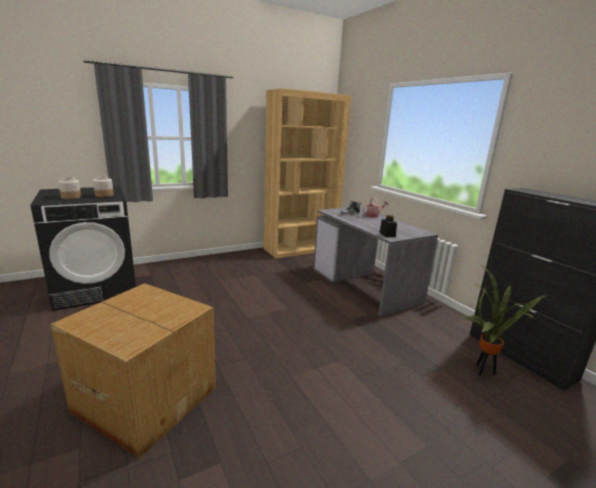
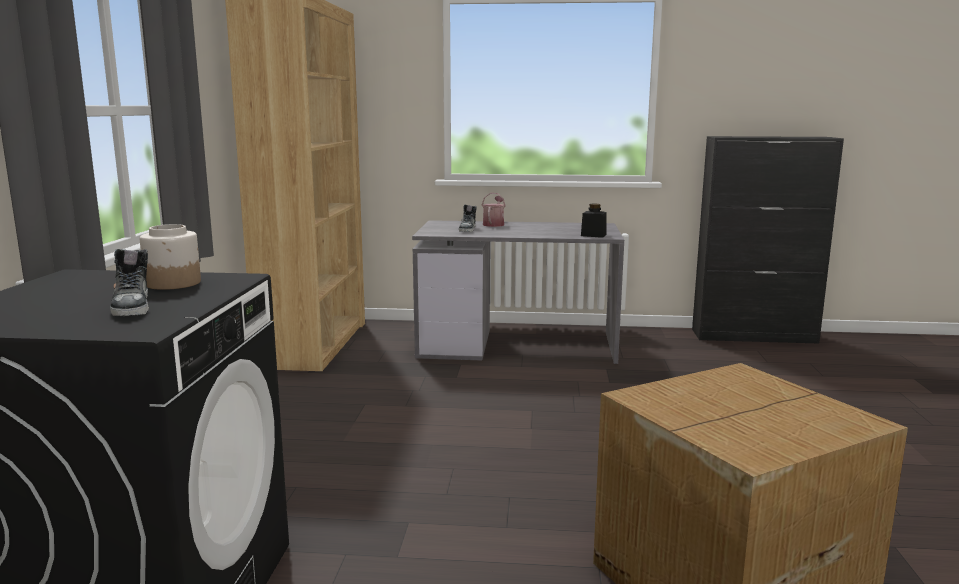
camera: 55 degrees left, 5 degrees down
(71, 197) = (133, 306): jar -> shoe
(483, 370) = (771, 358): potted plant -> none

